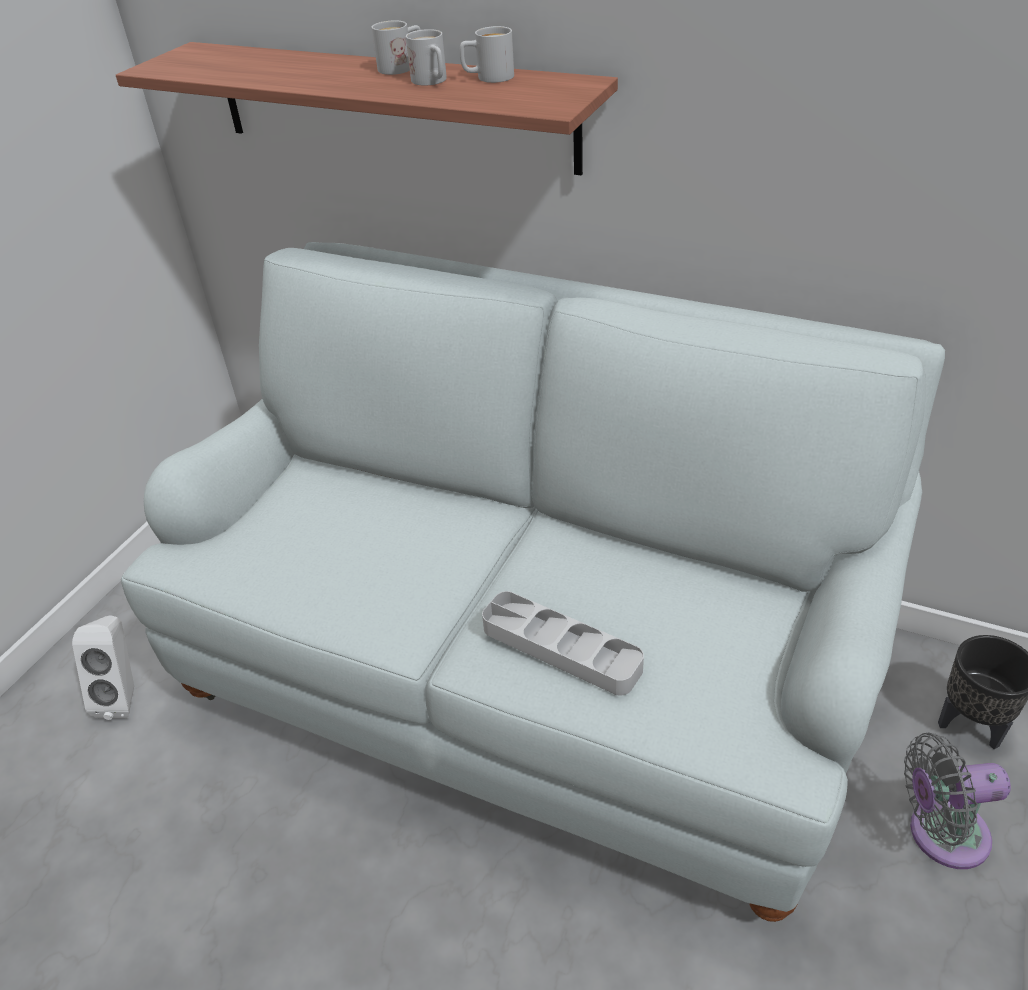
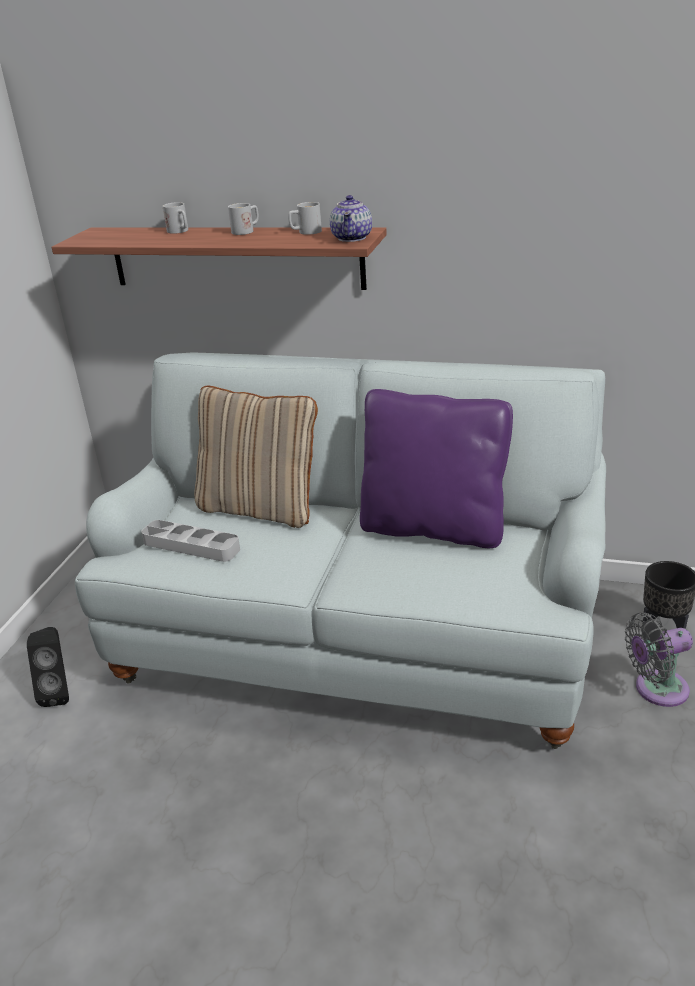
camera: 10 degrees left, 10 degrees down
(125, 697) = (60, 692): white speaker -> black speaker
(396, 492) = (260, 508): none -> beige pillow
(432, 82) = (271, 236): white mug -> white mug (180, 231)
(555, 96) = (352, 238): none -> teapot
(561, 648) = (399, 574): grey tray -> grey tray (191, 545)
(634, 565) = (433, 527): none -> purple pillow

